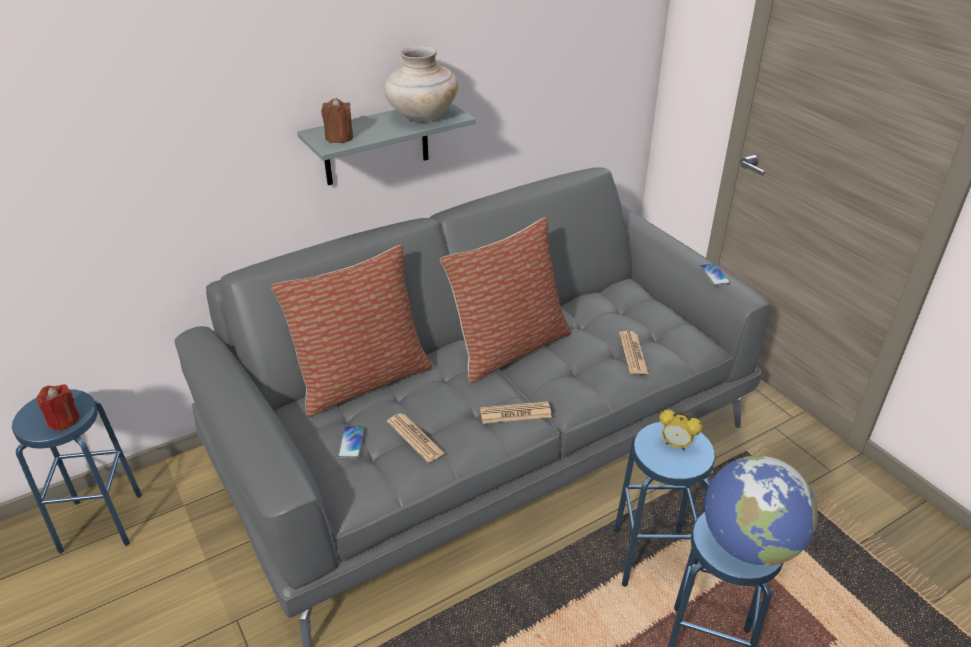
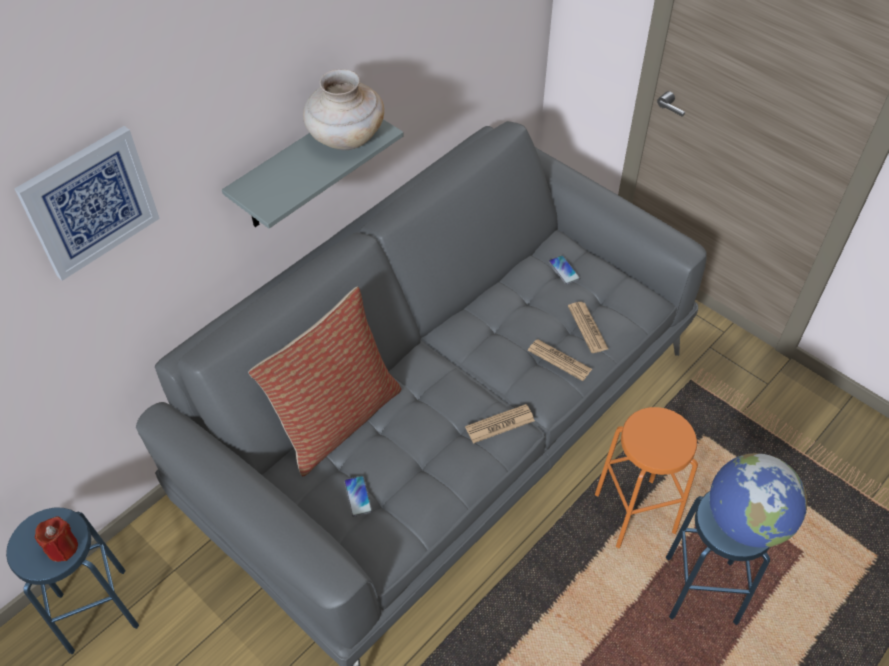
camera: 15 degrees left, 15 degrees up
(161, 88) = (89, 202): none -> picture
(339, 137) = (273, 192): brown candle -> none
(415, 438) = (416, 475): newspaper -> newspaper (559, 360)
(508, 347) = (466, 346): pillow -> none
(652, 558) = (635, 513): blue stool -> orange stool
(676, 445) = (660, 433): alarm clock -> none
(714, 275) = (649, 228): phone -> phone (564, 270)

